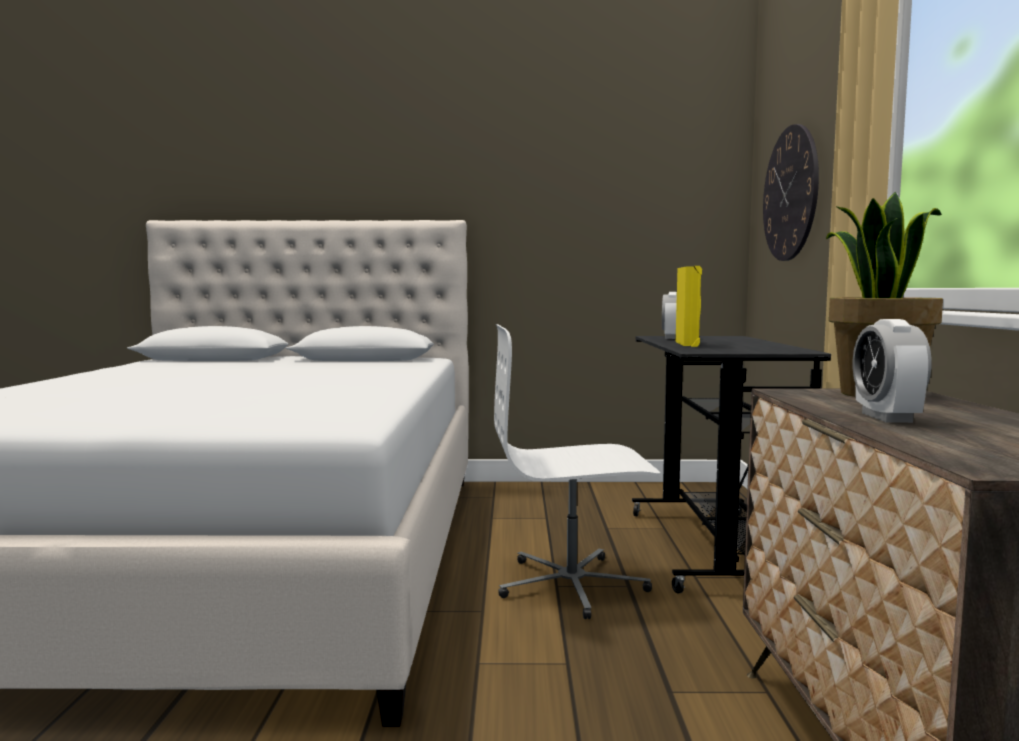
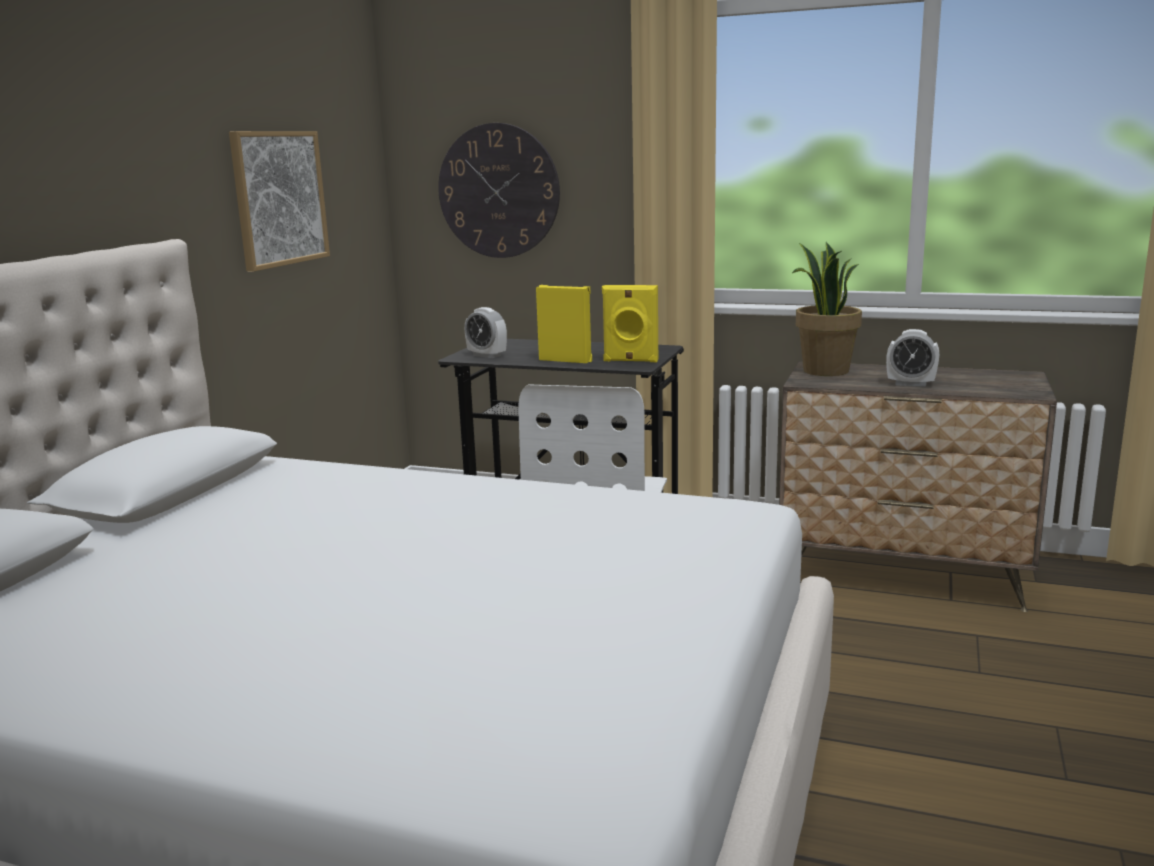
camera: 70 degrees left, 10 degrees up
(590, 203) = (279, 198): none -> picture
(718, 350) = (630, 360): none -> yellow speaker

